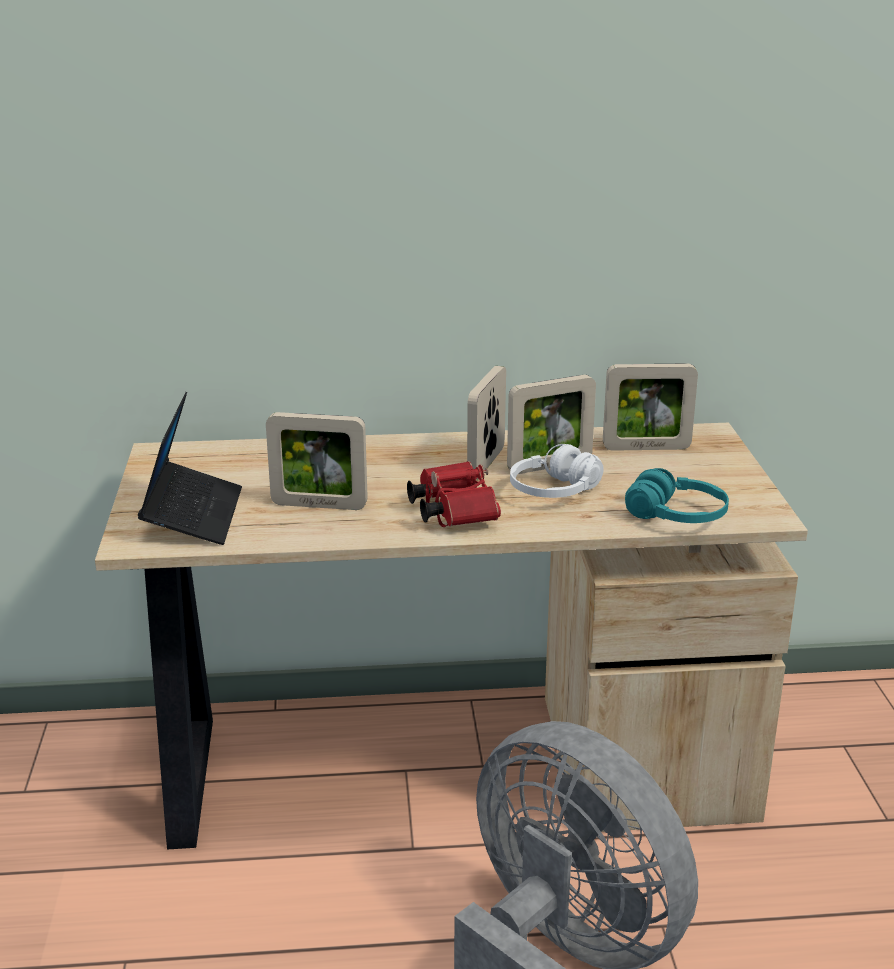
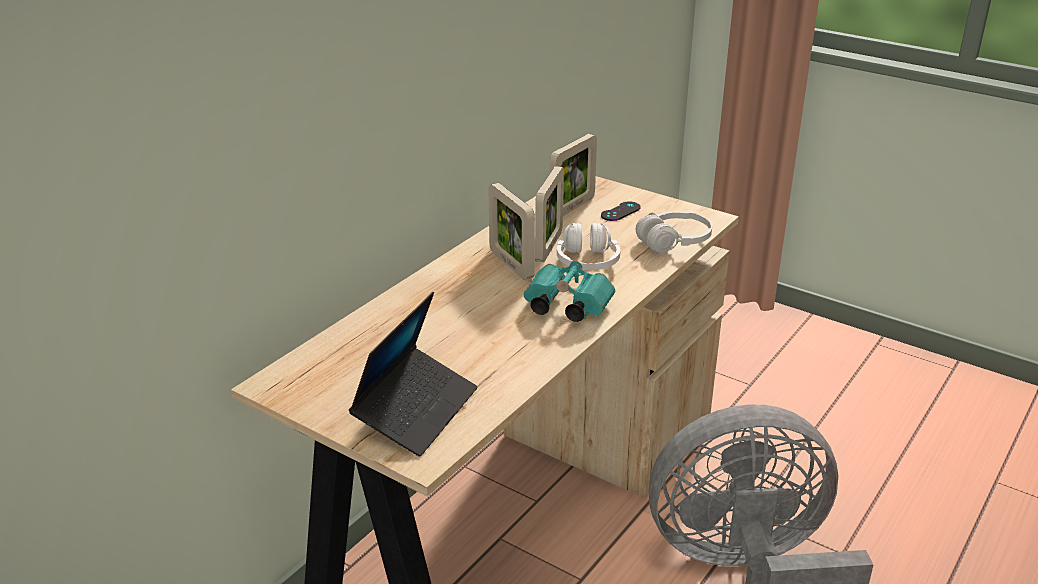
camera: 50 degrees left, 5 degrees up
(193, 515) = (416, 410): laptop -> laptop turned 75 degrees clockwise
(319, 505) = (480, 351): picture frame -> none
(452, 512) = (564, 307): red binoculars -> turquoise binoculars
(676, 516) = (674, 242): turquoise headphones -> white headphones
(686, 471) = (620, 211): none -> black game controller

